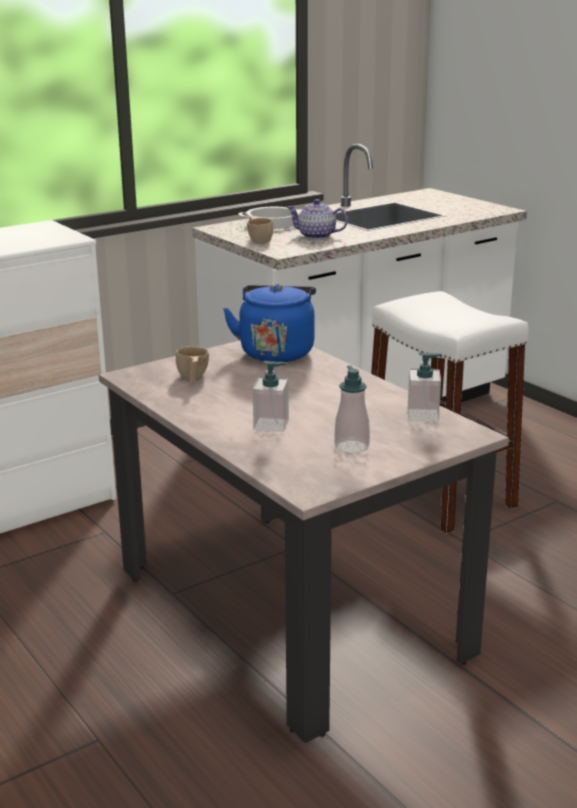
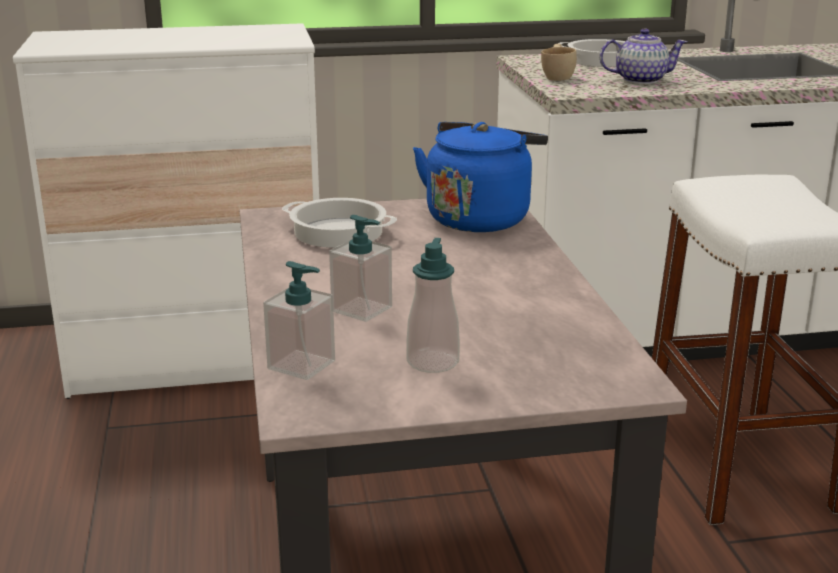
camera: 25 degrees right, 0 degrees up
(192, 378) = (337, 232): beige cup -> cooking pot
(317, 236) = (640, 80): teapot -> teapot turned 135 degrees clockwise
(423, 415) = (585, 339): soap dispenser -> soap dispenser (302, 365)

